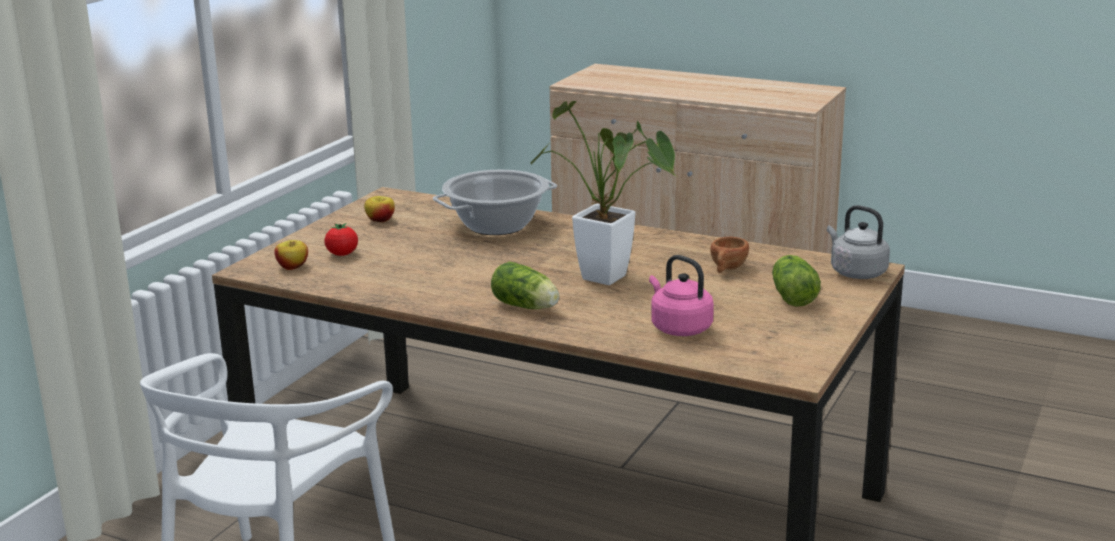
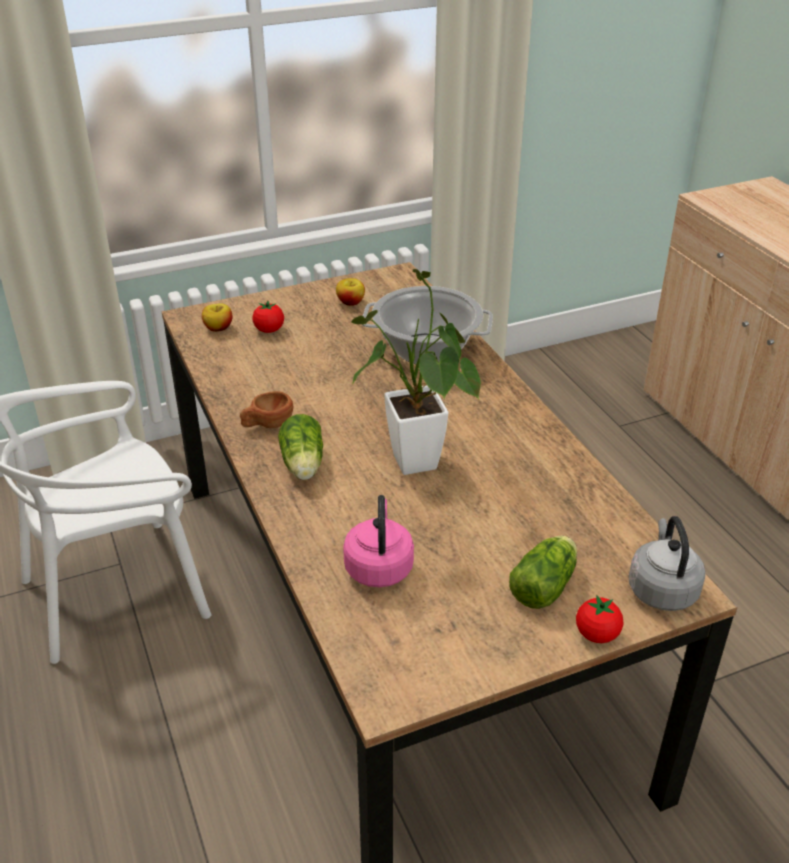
camera: 40 degrees right, 15 degrees up
(727, 269) = (538, 511): brown cup -> brown cup (267, 425)
(857, 302) = (597, 634): none -> tomato

